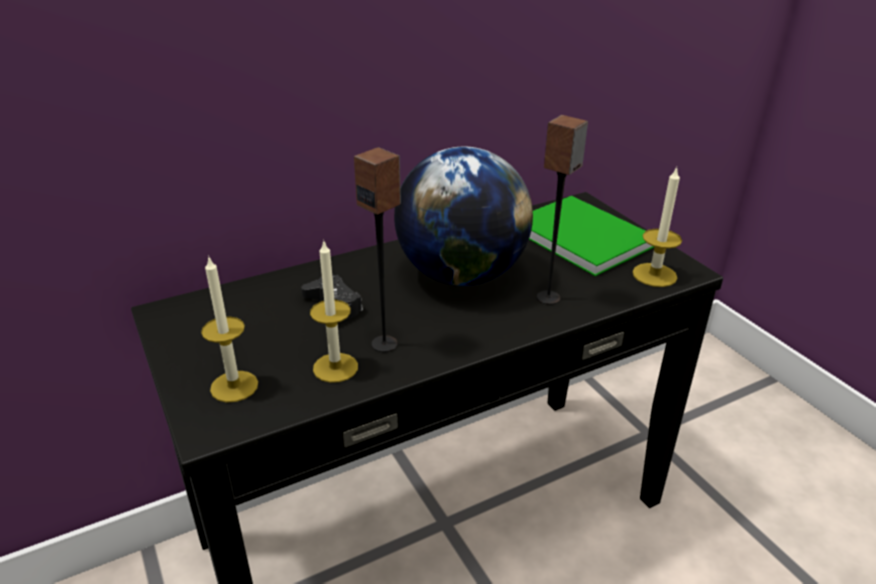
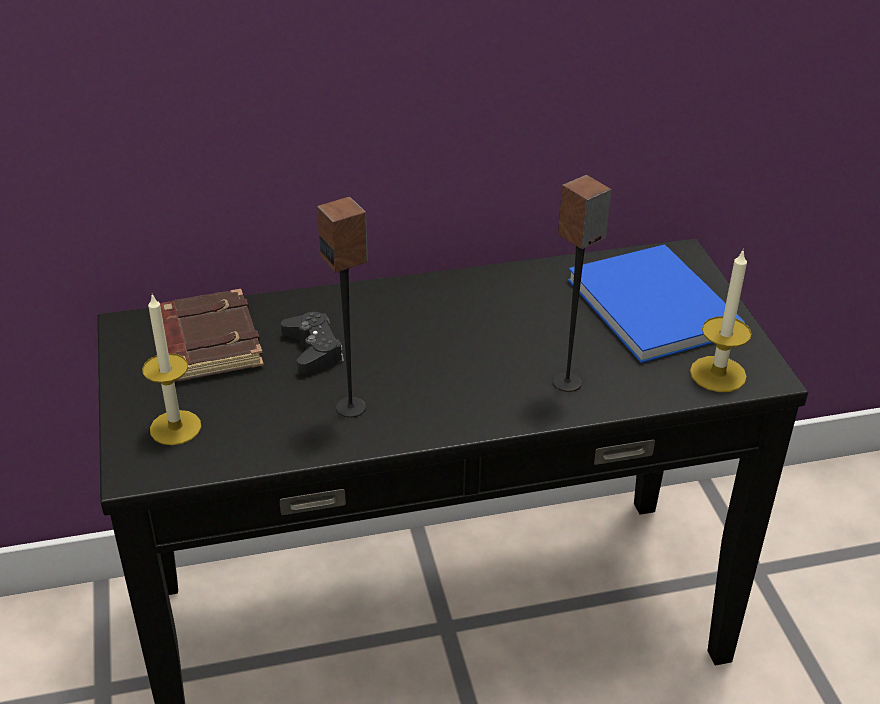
camera: 15 degrees right, 5 degrees up
(239, 314) = (207, 343): none -> brown book
(335, 367) = (287, 426): candle -> none
(461, 275) = (476, 334): globe -> none
(581, 235) = (654, 302): green book -> blue book

